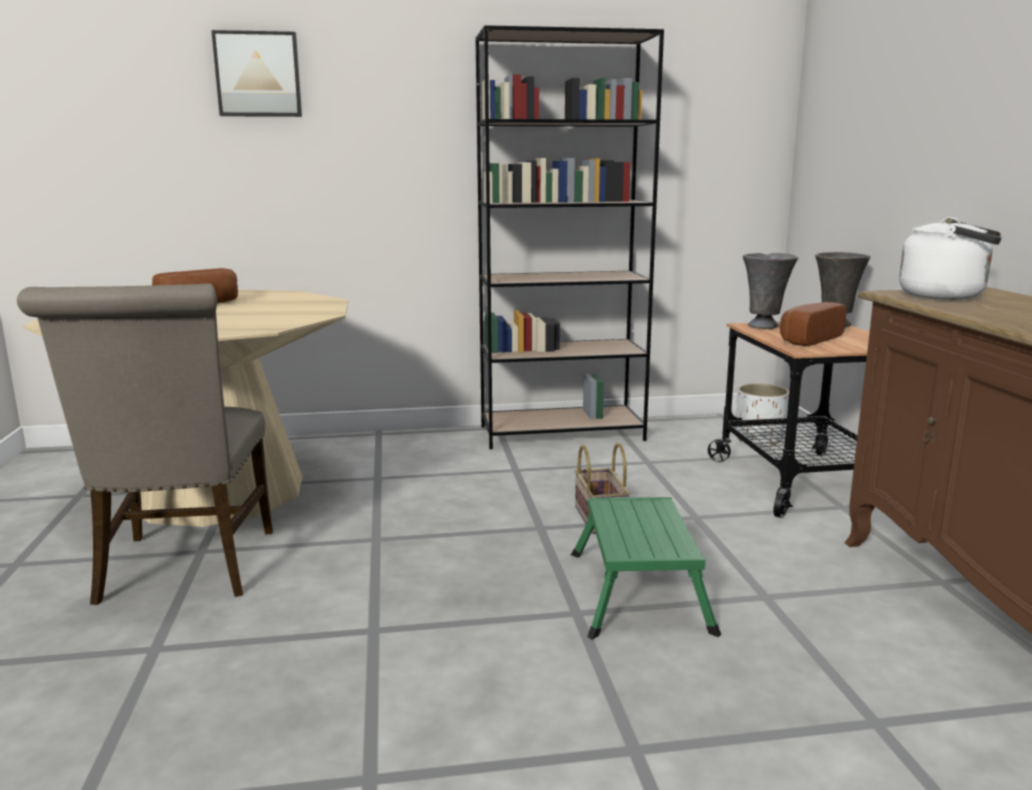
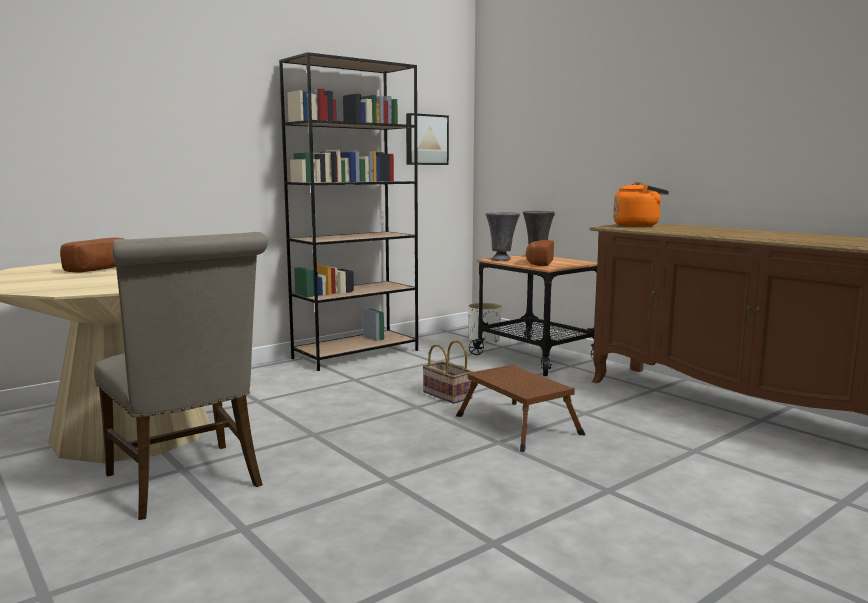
camera: 30 degrees left, 5 degrees down
(258, 74) = (107, 75): picture -> picture (426, 139)
(639, 592) = (518, 425): green step ladder -> brown step ladder
(947, 296) = (639, 225): white kettle -> orange kettle

